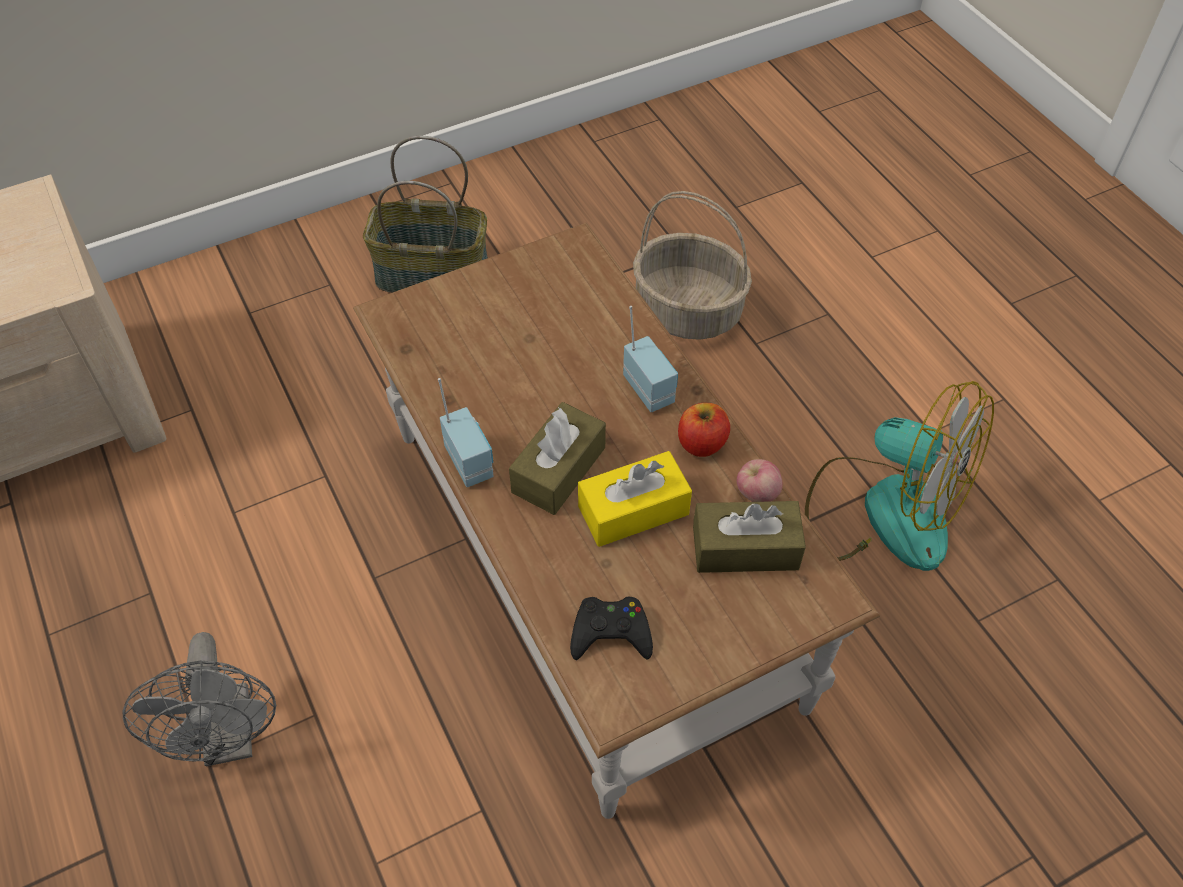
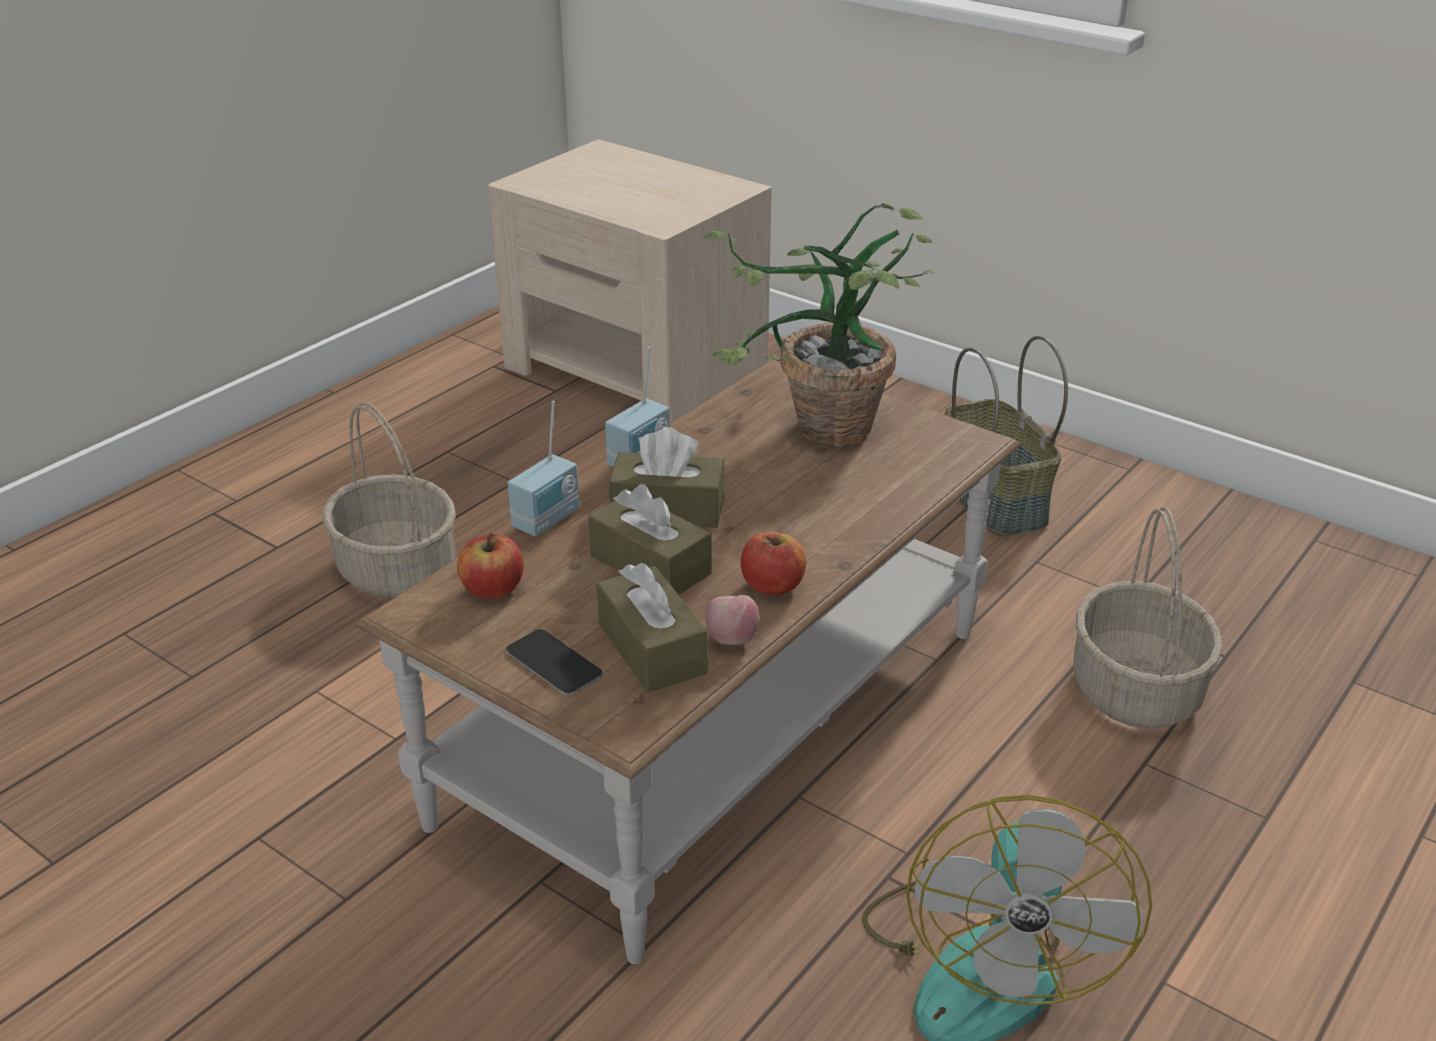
camera: 65 degrees right, 20 degrees down
(230, 739) = (399, 570): grey fan -> basket
(507, 331) = (817, 435): none -> potted plant
(611, 633) = (493, 589): black game controller -> apple
(633, 510) = (650, 565): yellow tissue box -> brown tissue box
(650, 389) = (819, 535): radio -> radio (548, 520)
(734, 620) = (554, 663): none -> phone

